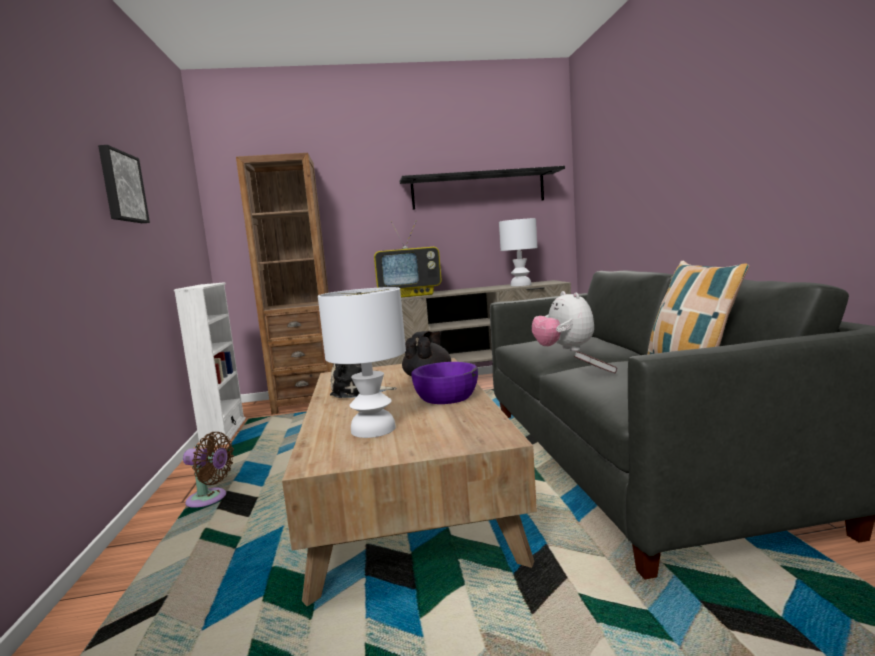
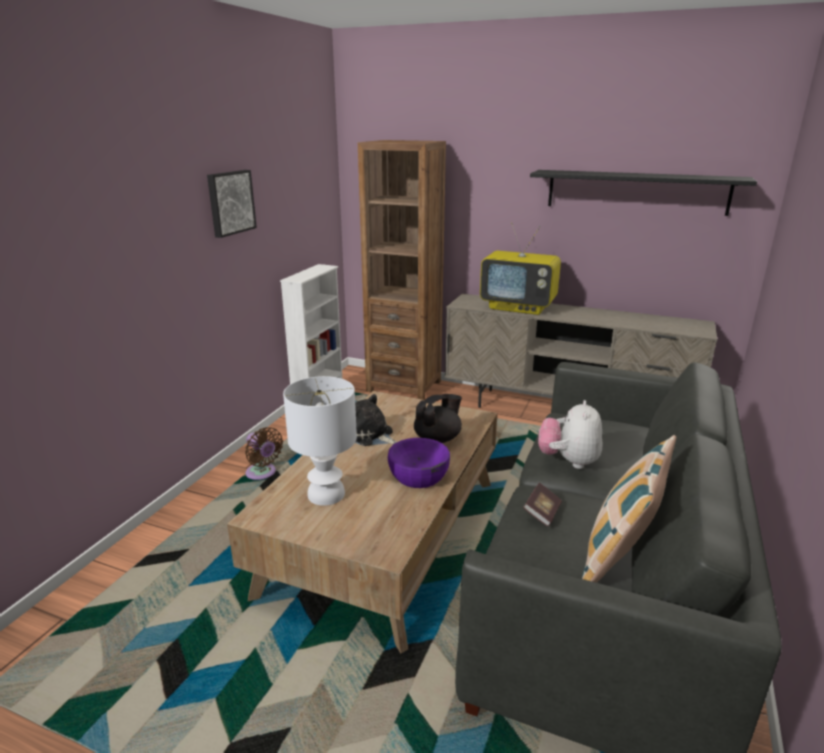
camera: 30 degrees right, 15 degrees up
(521, 285) = (654, 324): white table lamp -> none

